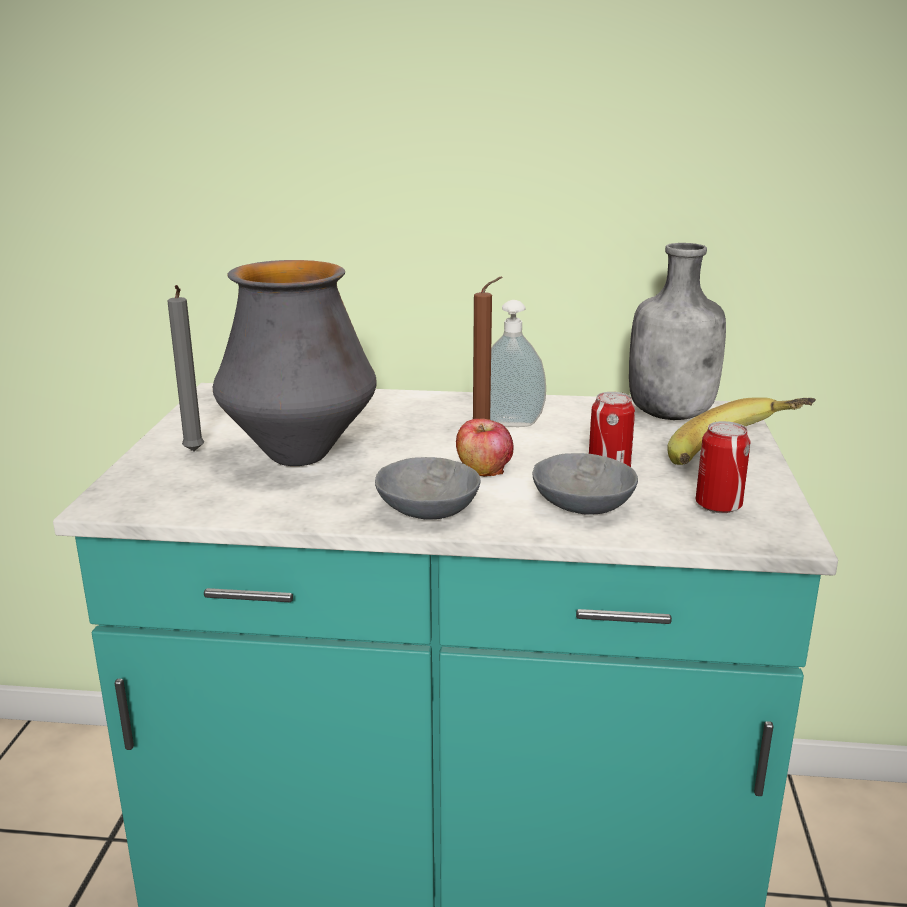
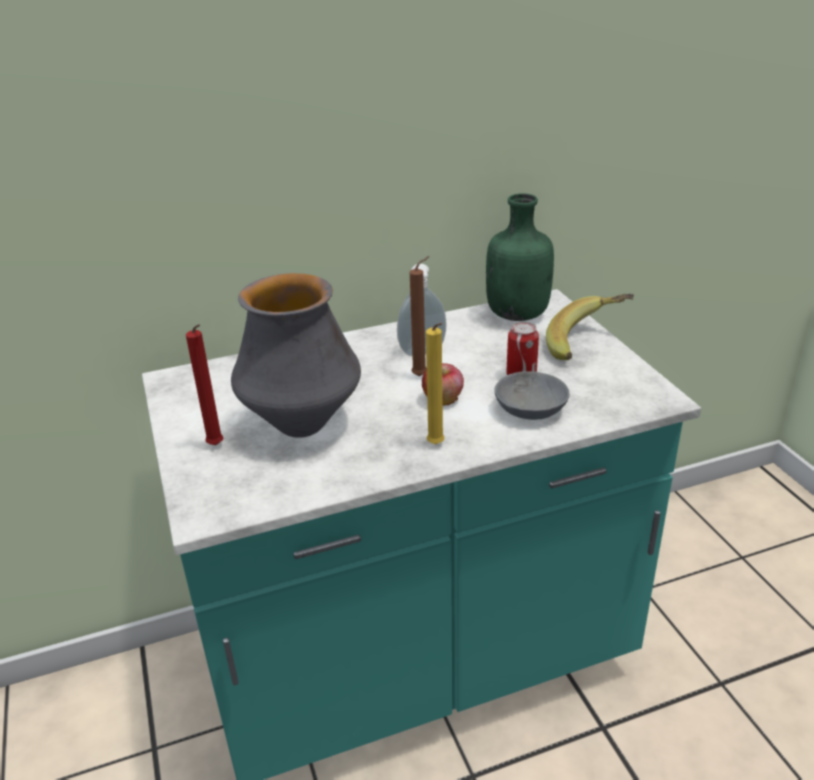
camera: 25 degrees left, 10 degrees up
(194, 453) = (217, 446): grey candle -> red candle
(425, 509) = (437, 446): grey bowl -> yellow candle
(672, 414) = (518, 314): grey bottle -> green bottle
(718, 506) = (608, 386): can -> none

